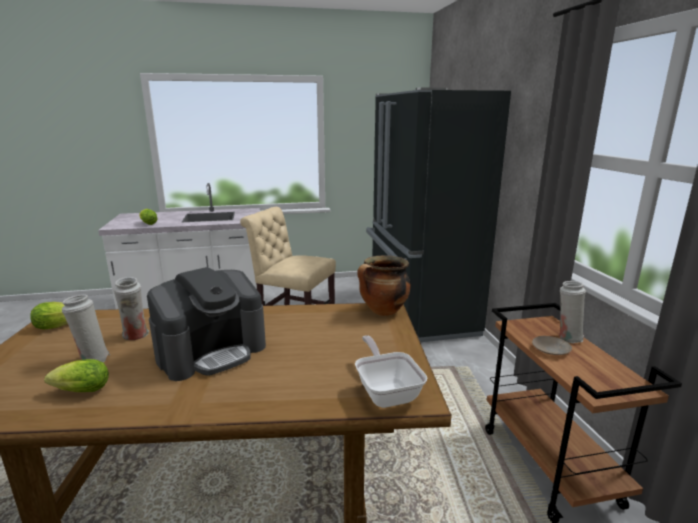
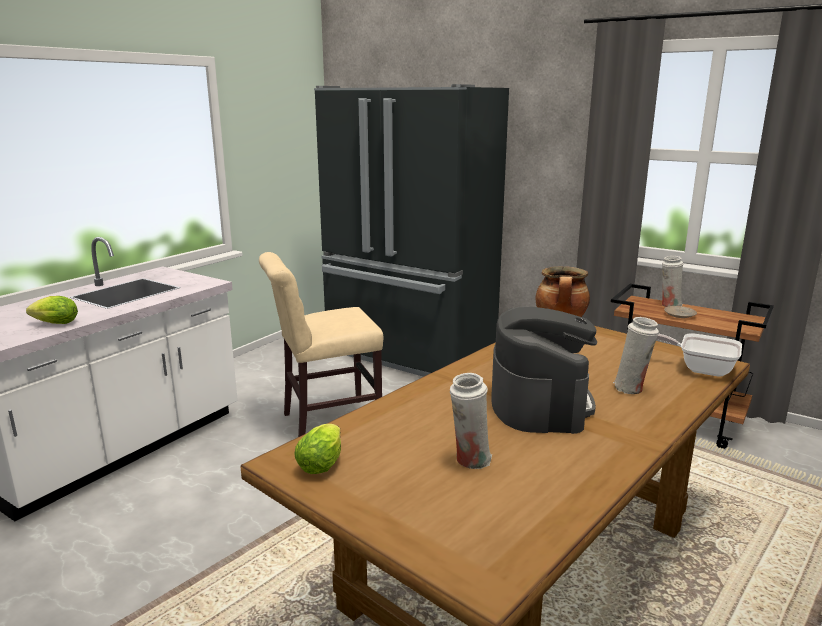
camera: 45 degrees left, 0 degrees up
(79, 391) = (542, 480): lettuce -> none
(136, 336) = (439, 427): white vase -> white vase (631, 389)

